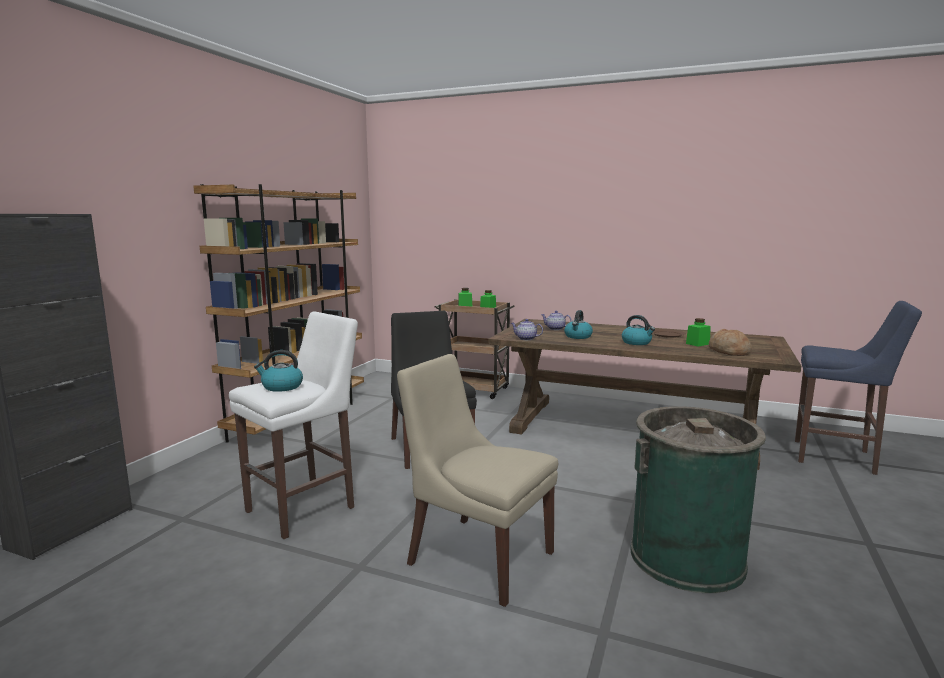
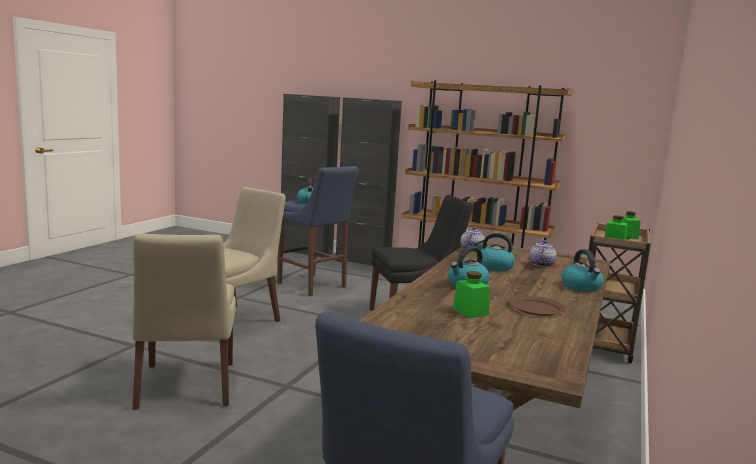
camera: 90 degrees right, 0 degrees up
(176, 476) = (363, 261): none -> black cabinet
(305, 507) = (313, 286): white stool -> blue stool
(605, 326) = (581, 287): none -> kettle
(687, 558) = (186, 387): green trash can -> beige chair
(729, 351) = (418, 318): bread -> none

